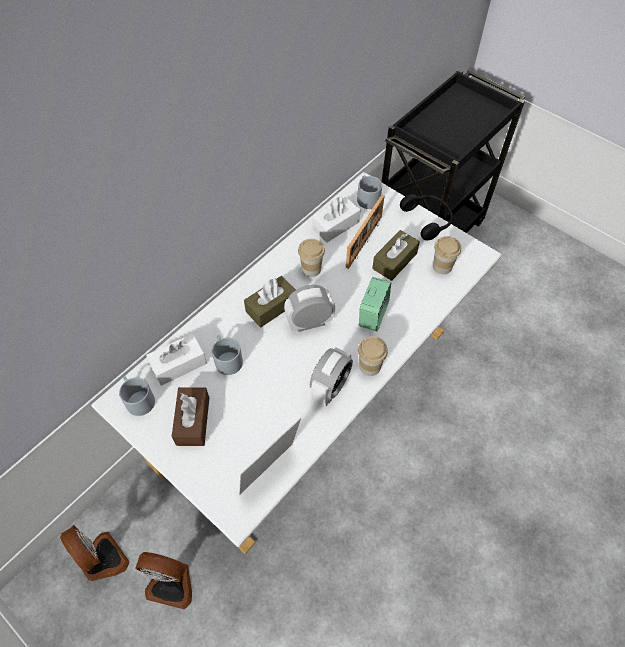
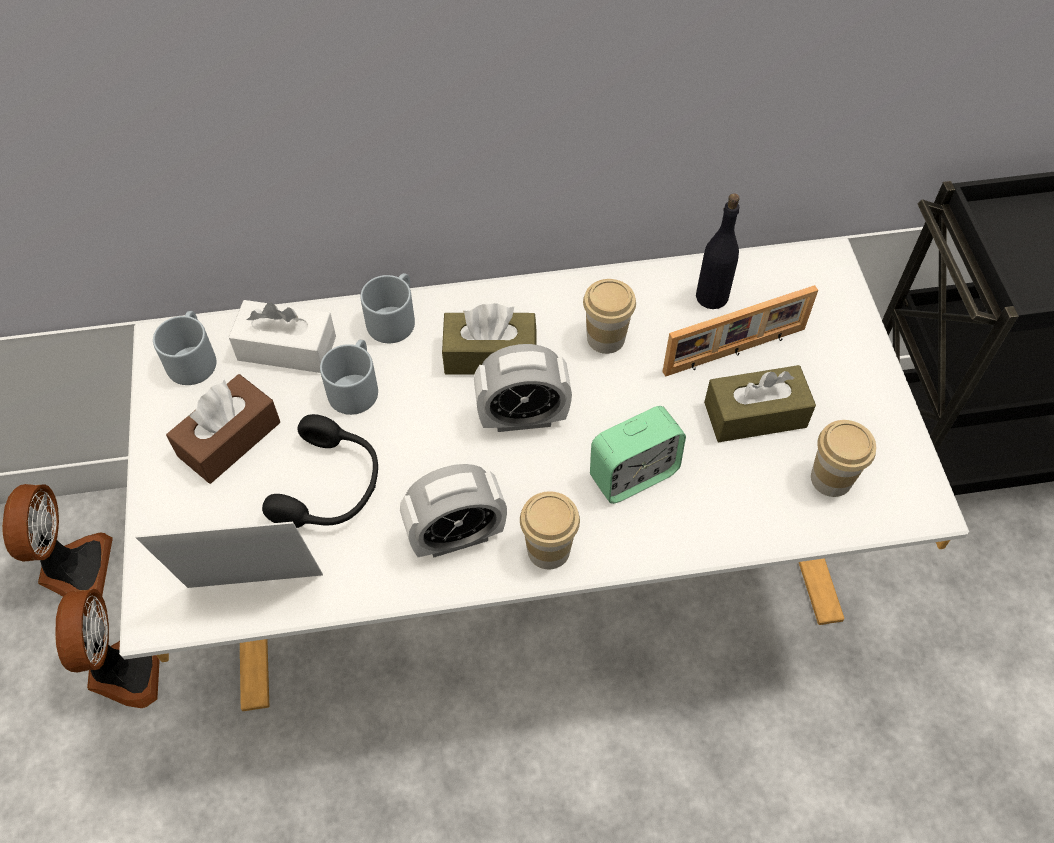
camera: 40 degrees right, 0 degrees up
(172, 583) = (124, 670): fan -> fan turned 150 degrees counterclockwise
(309, 323) = (522, 418): alarm clock -> alarm clock turned 150 degrees clockwise
(335, 225) = (711, 296): white tissue box -> black bottle
(366, 197) = (809, 283): grey mug -> grey mug (393, 317)
(428, 220) = (884, 385): black headphones -> black headphones (331, 487)

